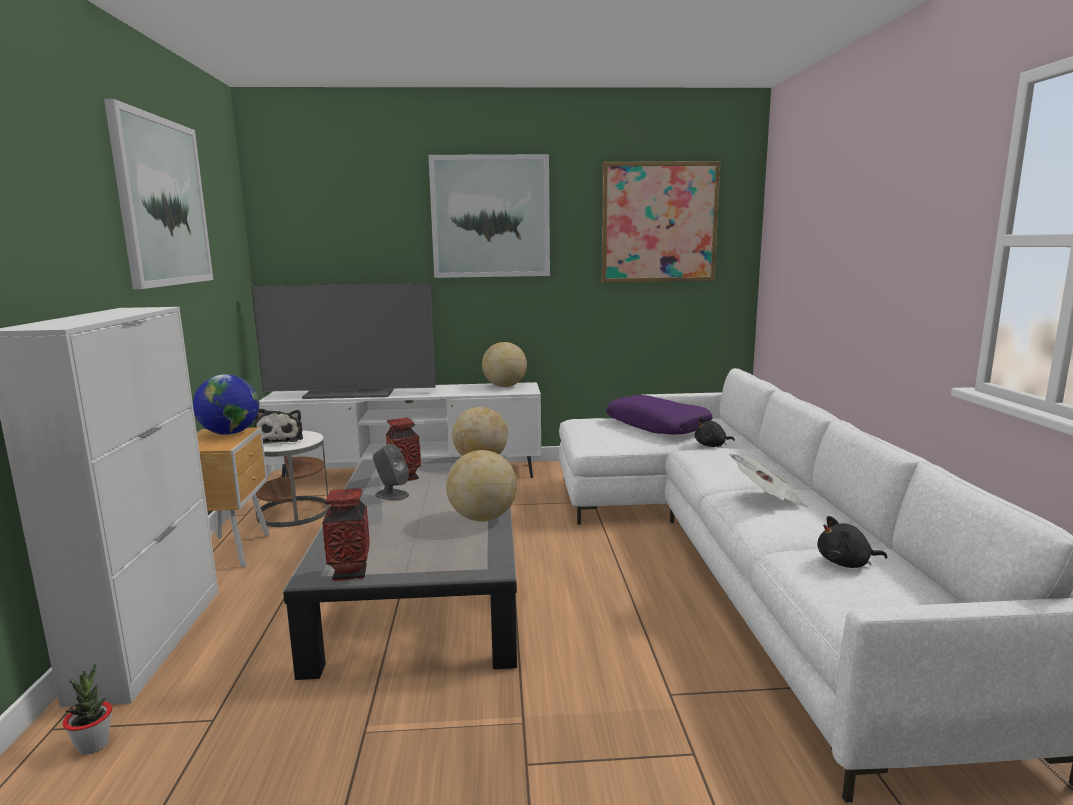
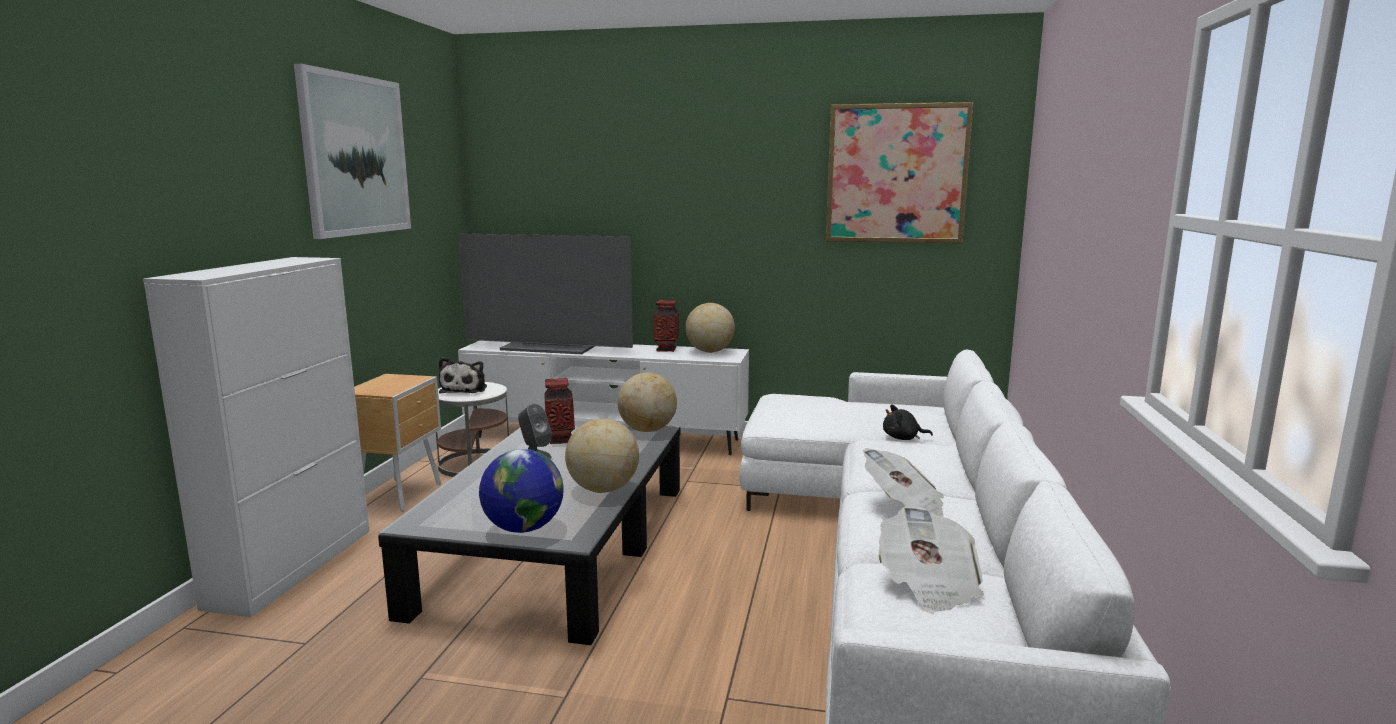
camera: 15 degrees right, 0 degrees up
(93, 745) = (206, 646): potted plant -> none
(230, 433) = (404, 380): globe -> globe (523, 528)
(350, 573) = (443, 526): vase -> vase (666, 349)
(490, 217) = (704, 165): picture -> none
(657, 425) = (858, 409): purple pillow -> none
(846, 563) = (928, 585): black plush toy -> newspaper

